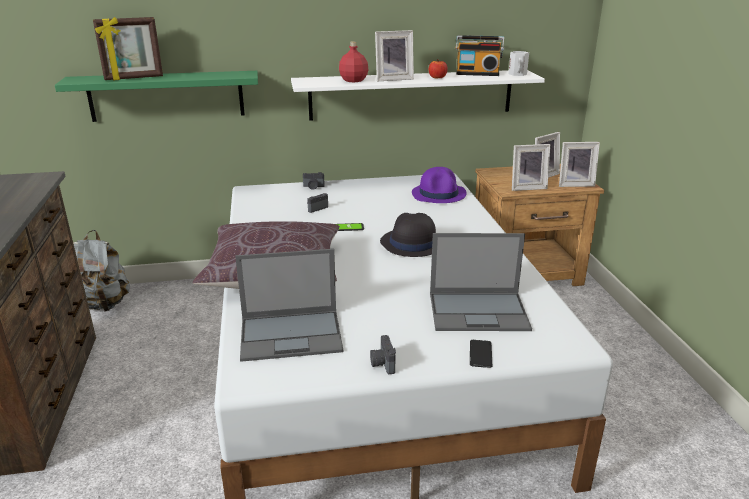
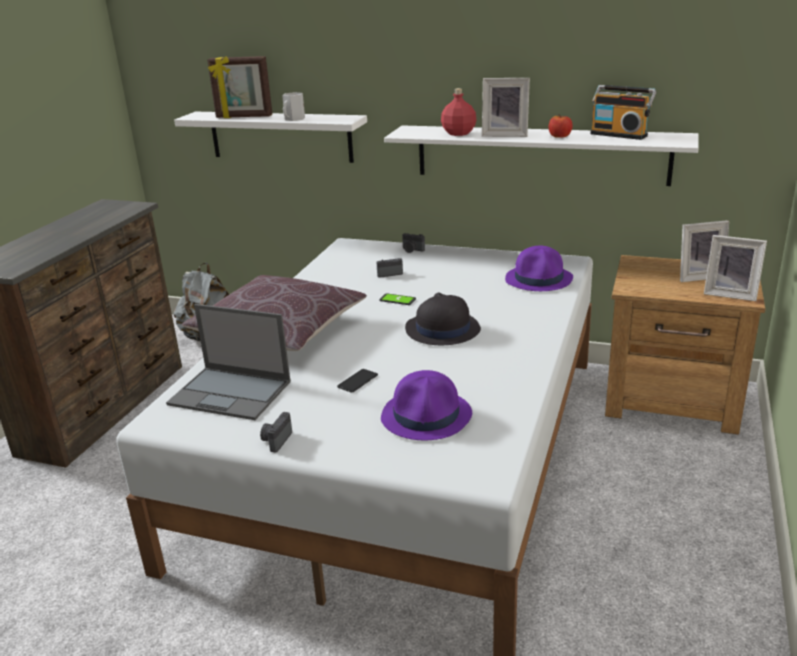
camera: 30 degrees right, 0 degrees up
(166, 96) = (280, 136): green shelf -> white shelf
(479, 311) = (427, 416): laptop -> purple hat
(480, 354) = (376, 458): phone -> phone (357, 381)
(518, 74) = (671, 139): white mug -> white mug (294, 119)
(527, 187) = (658, 288): picture frame -> none

